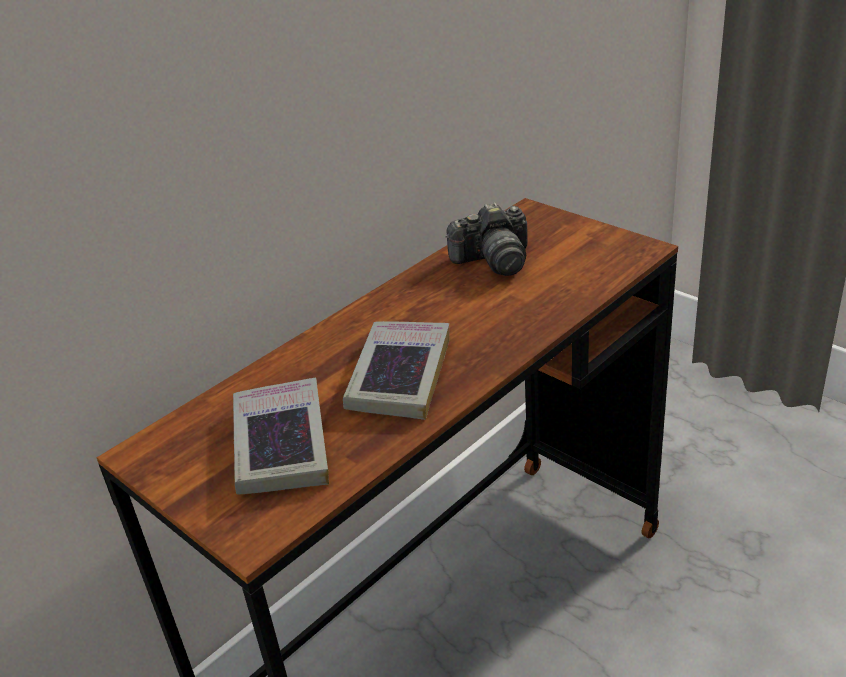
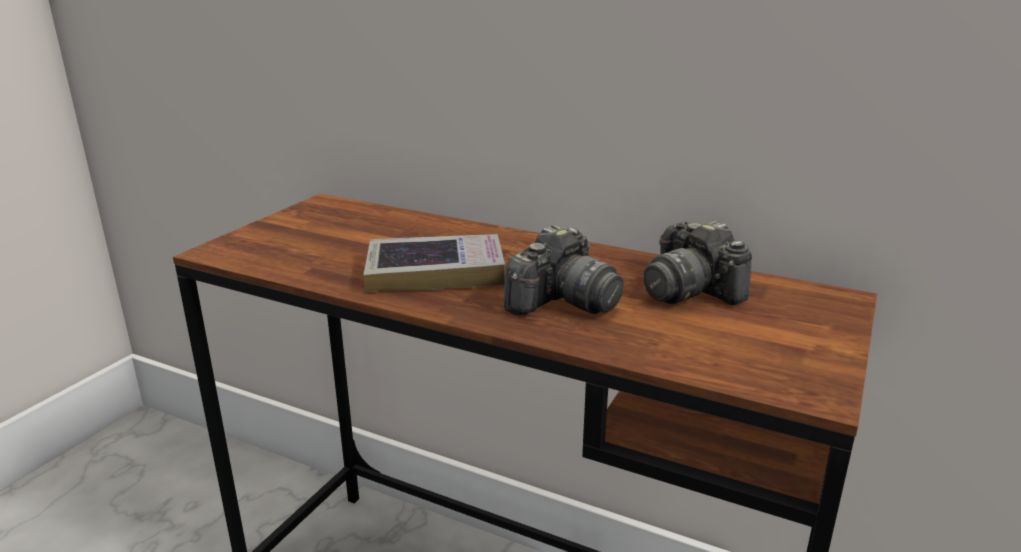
camera: 70 degrees right, 10 degrees down
(281, 445) = (328, 242): book -> none
(490, 317) = (563, 302): none -> camera

